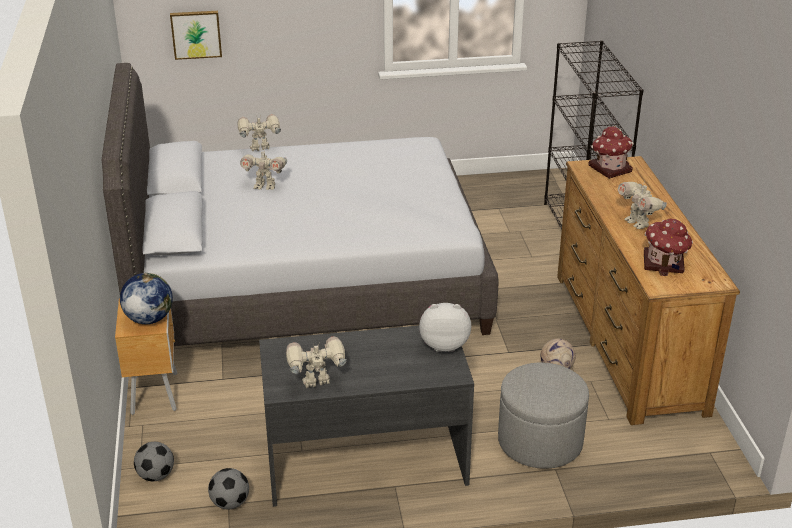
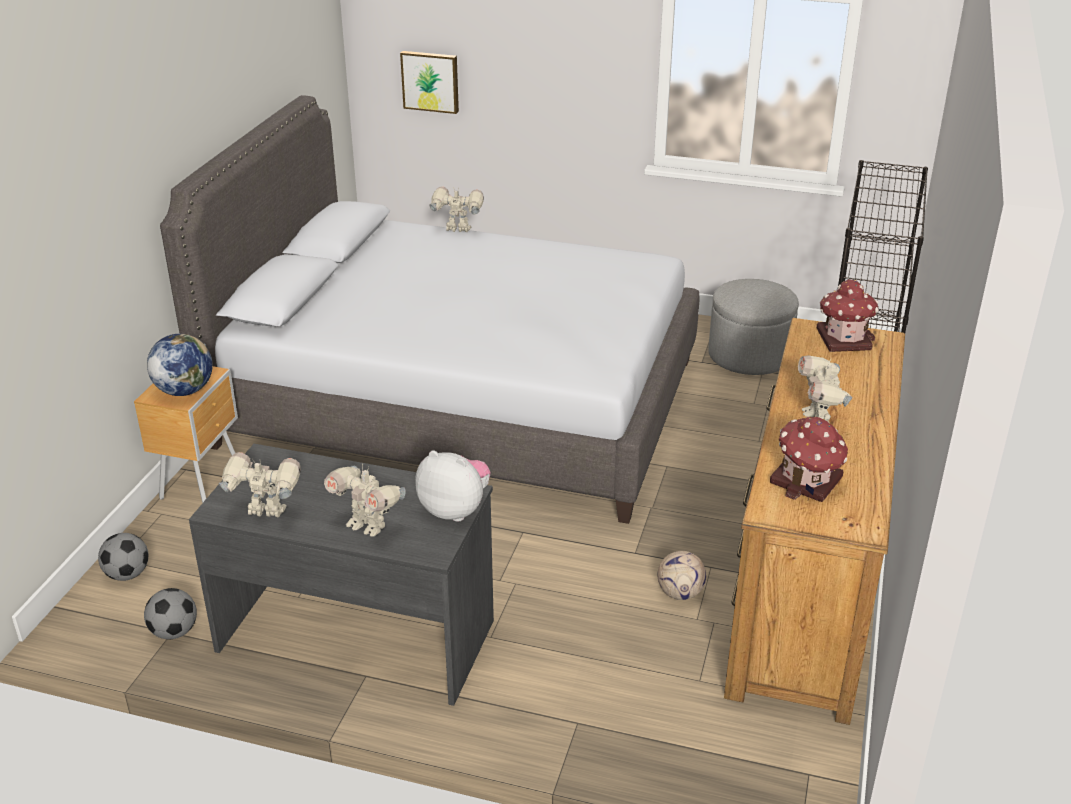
camera: 25 degrees right, 0 degrees up
(265, 186) = (424, 272): toy robot -> toy robot (368, 526)
(540, 441) = (586, 680): grey ottoman -> grey ottoman (749, 356)

